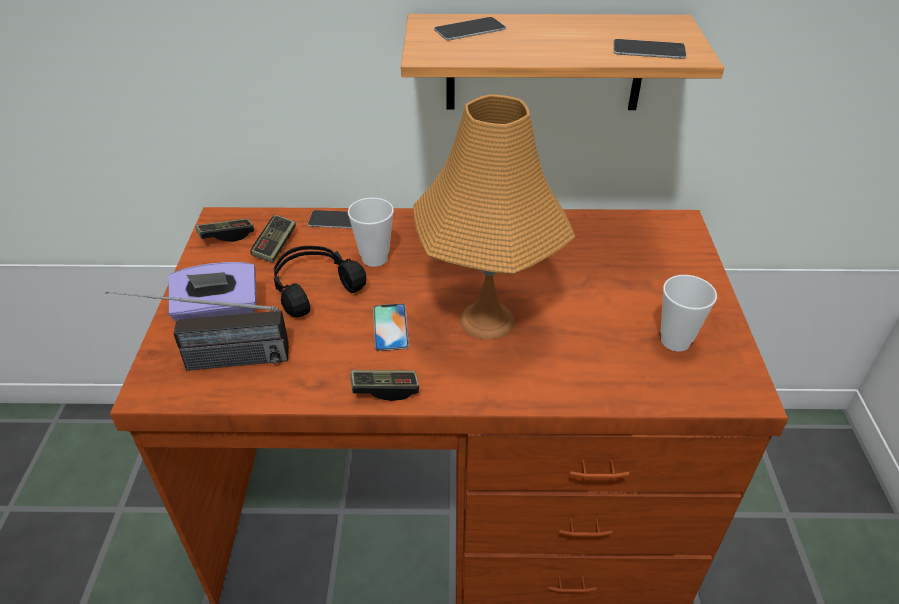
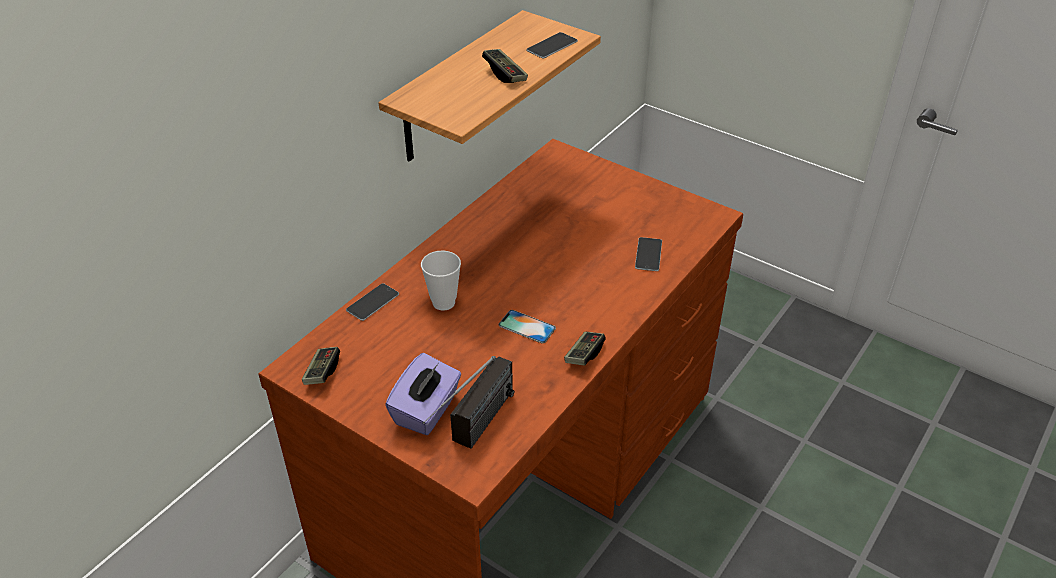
camera: 55 degrees left, 0 degrees up
(275, 246) = (369, 349): game controller -> game controller (505, 73)
(314, 287) = (443, 347): black headphones -> none
(469, 29) = (441, 89): phone -> phone (648, 254)
(487, 320) = (563, 280): orange table lamp -> none
(675, 341) = (655, 216): cup -> none

